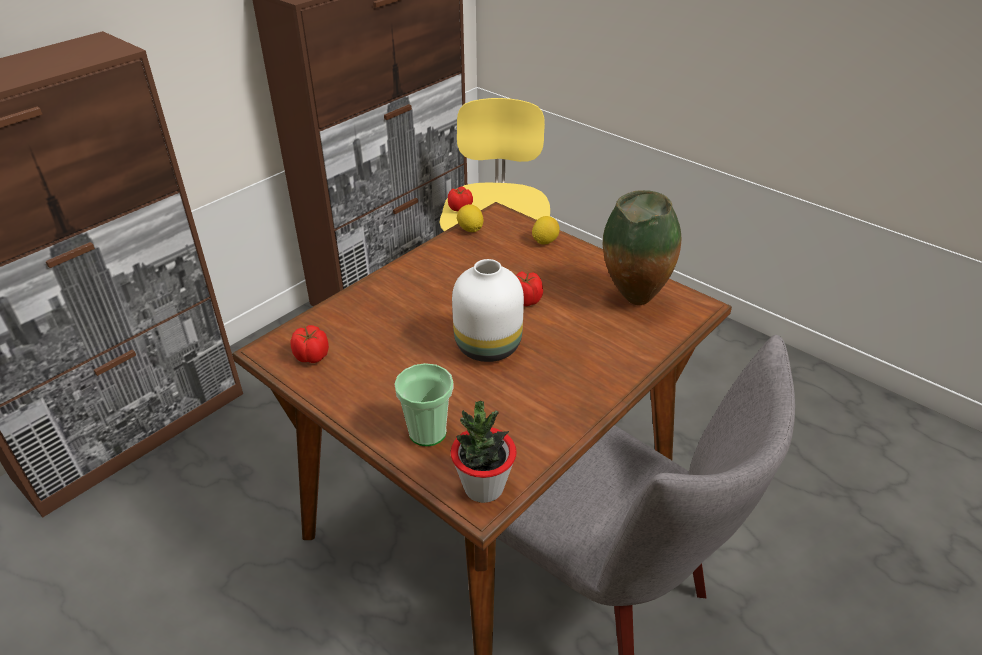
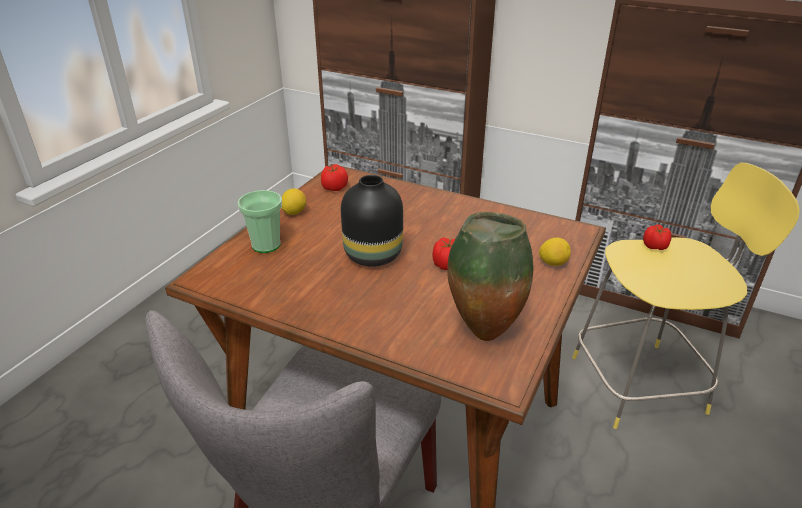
camera: 75 degrees right, 5 degrees down
(470, 229) = (540, 220): lemon -> lemon (294, 212)
(483, 487) = (212, 277): potted plant -> none
(490, 346) = (373, 256): white vase -> black vase

